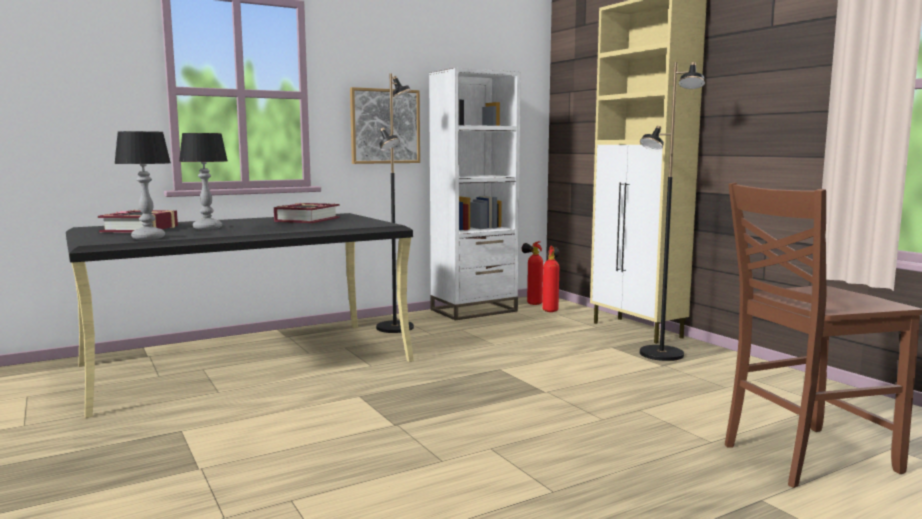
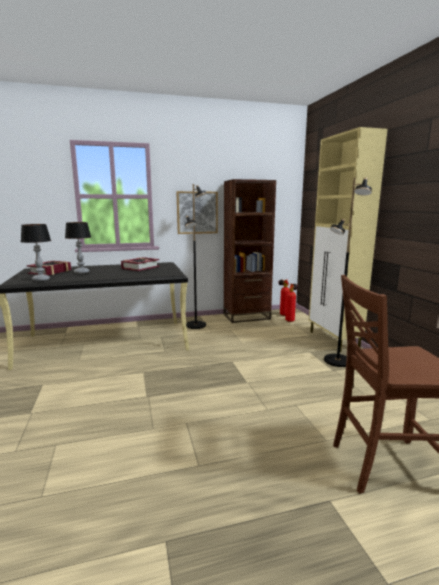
camera: 15 degrees right, 5 degrees up
(474, 310) = (246, 316): white bookcase -> brown bookcase

